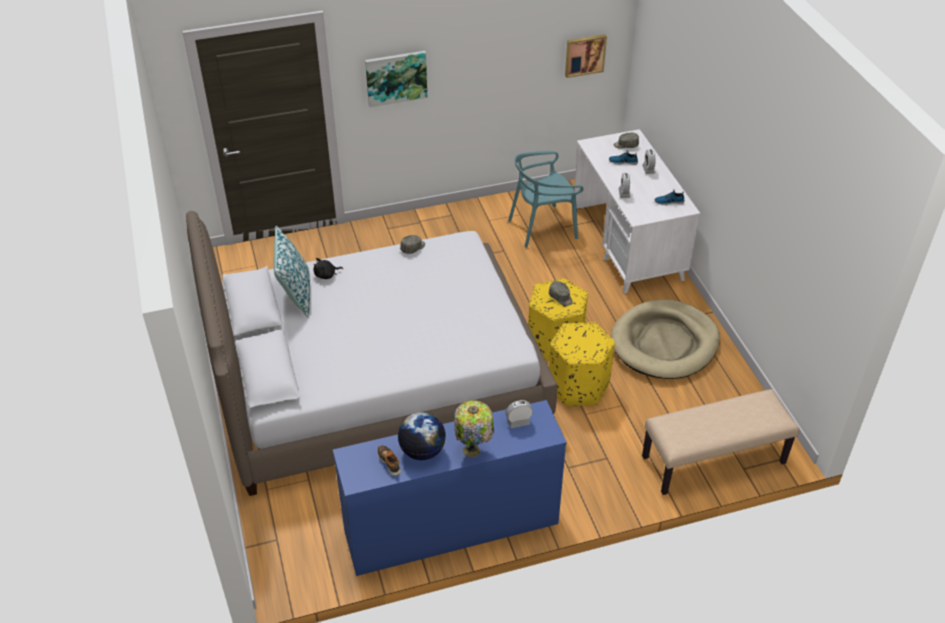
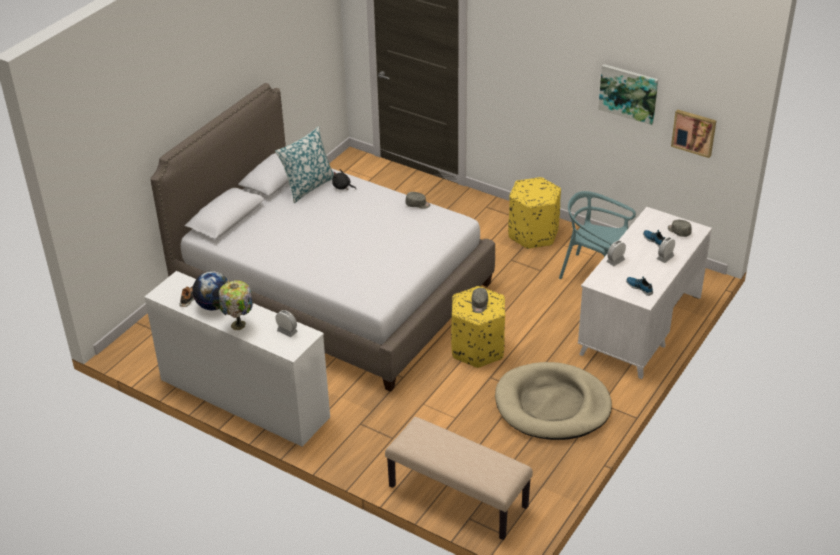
camera: 50 degrees right, 5 degrees down
(396, 77) = (518, 73): picture -> picture (628, 93)
(451, 528) = (244, 398): blue dresser -> white dresser
(578, 386) = (447, 385): yellow ottoman -> yellow ottoman (533, 234)

